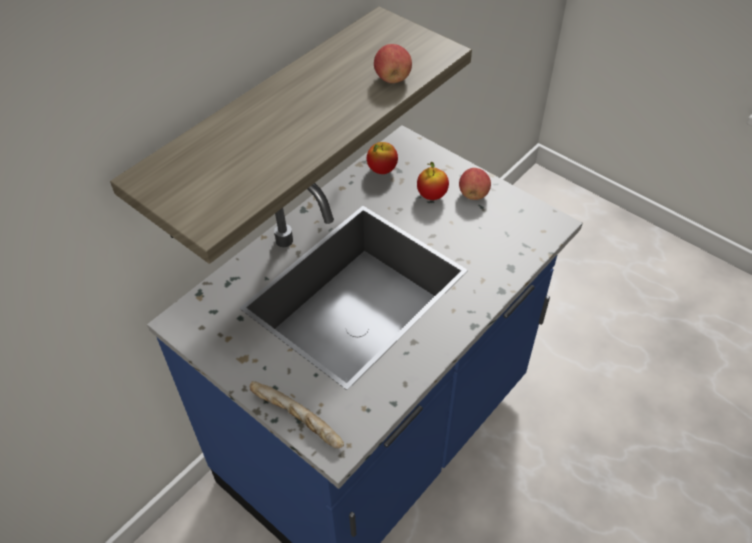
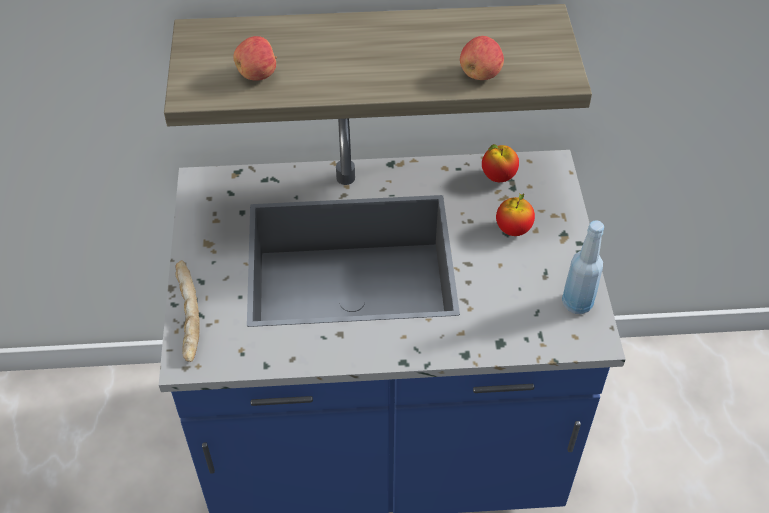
camera: 45 degrees right, 0 degrees up
(473, 194) = (553, 256): apple -> apple (257, 74)
(520, 211) = (577, 303): none -> blue bottle

